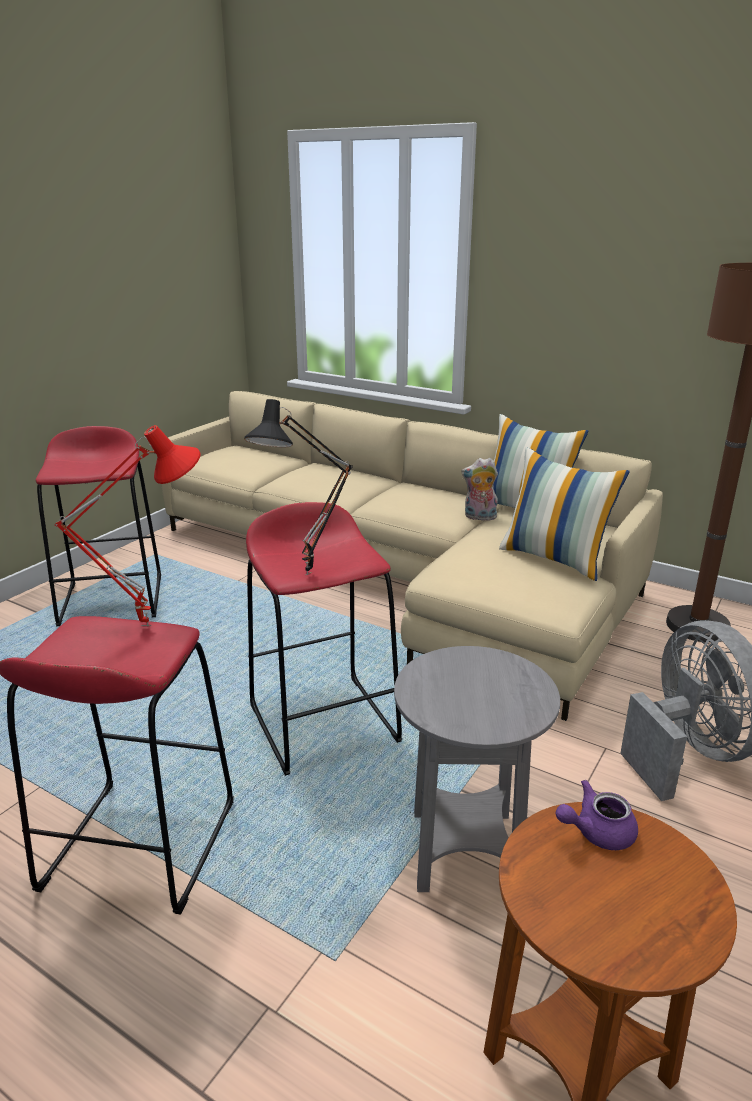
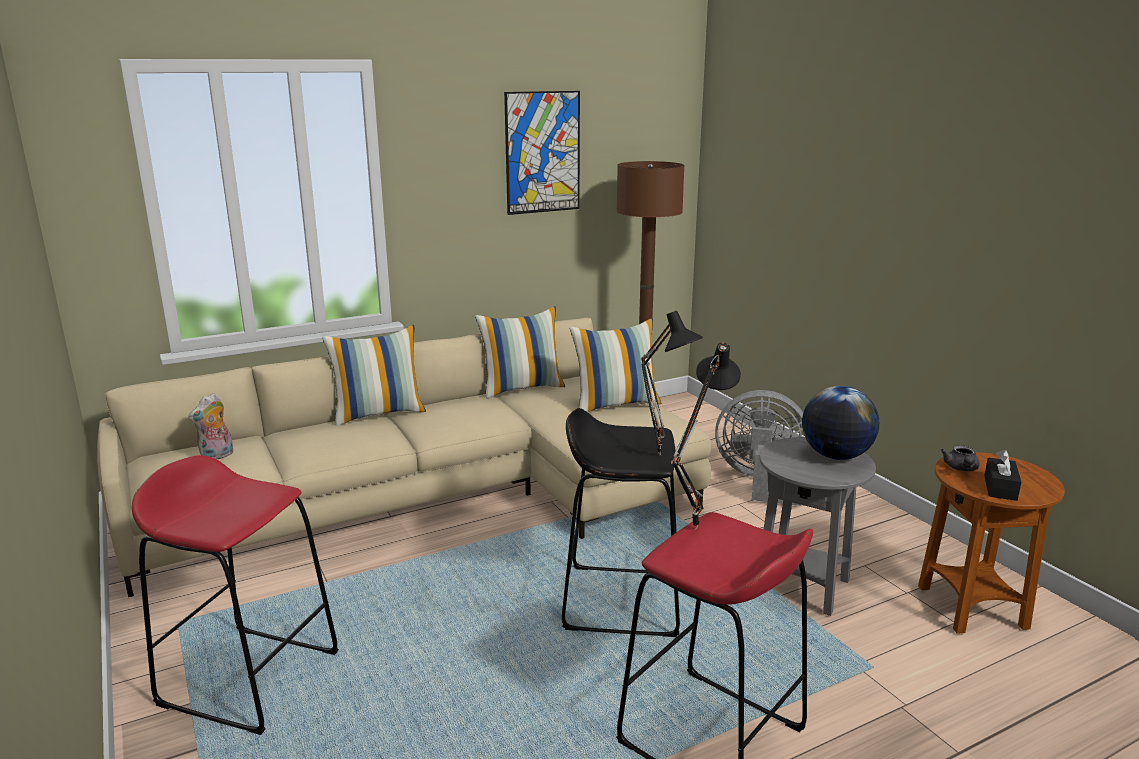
camera: 60 degrees left, 5 degrees down
(147, 624) = (692, 527): red table lamp -> black table lamp
(323, 723) = (622, 600): red stool -> black stool
(386, 478) = (379, 413): none -> pillow
(479, 517) = (513, 406): plush toy -> plush toy (217, 456)
(504, 702) = (835, 456): none -> globe
(566, 889) = (1000, 488): none -> black tissue box
(596, 832) = (961, 469): purple teapot -> grey teapot
(662, 240) = (543, 152): none -> picture

